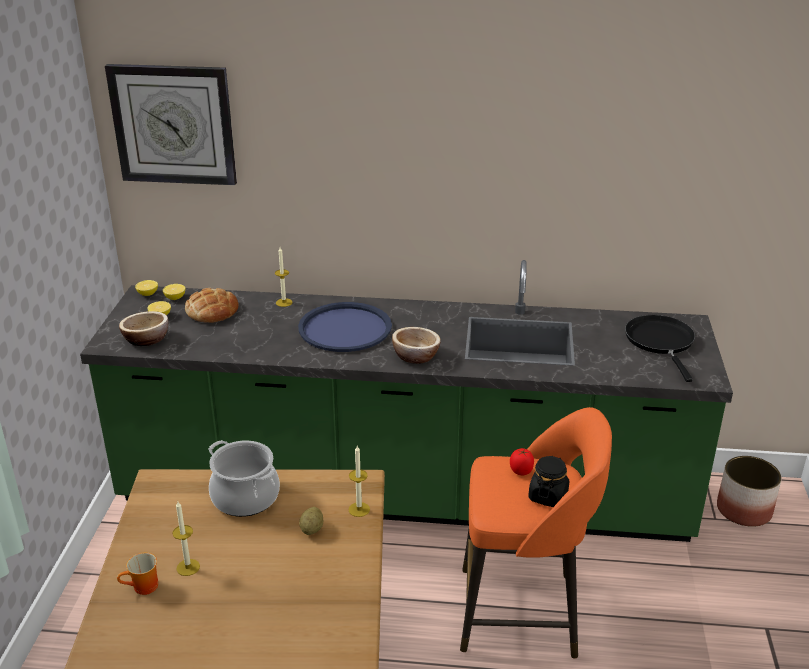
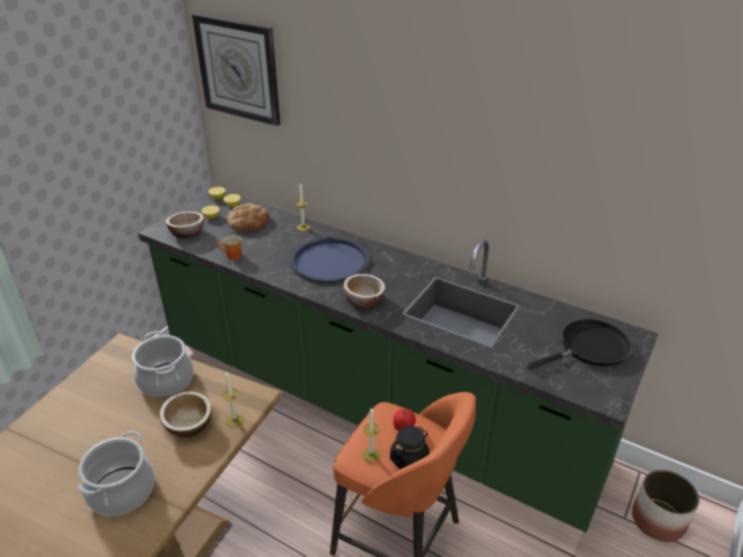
camera: 25 degrees right, 5 degrees up
(143, 588) = (44, 431): mug -> mug (232, 256)
(188, 567) = (84, 425): candle -> candle (371, 454)
(293, 610) = (121, 491): none -> cooking pot
(312, 529) = (189, 425): potato -> bowl
(661, 342) = (590, 348): black frying pan -> black frying pan turned 45 degrees clockwise

